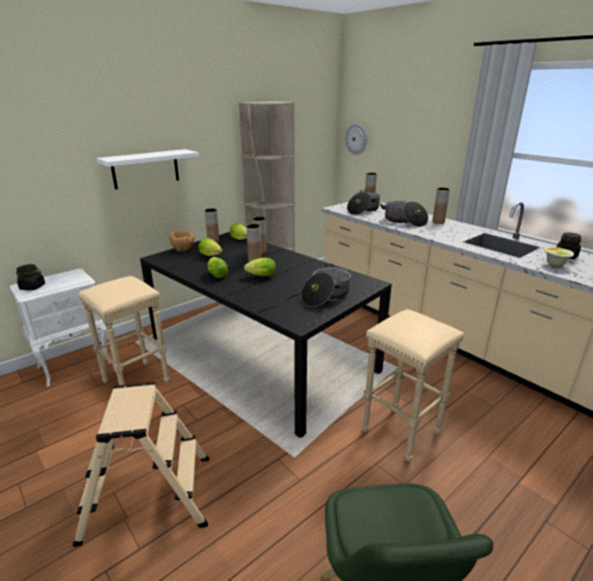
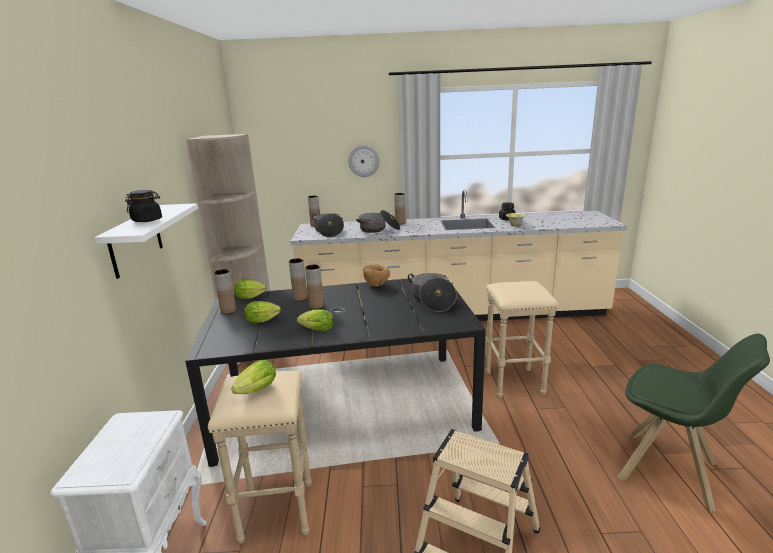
camera: 50 degrees left, 5 degrees down
(33, 287) = (109, 466): black jar -> black jar (147, 220)
(183, 250) = (217, 331): brown bowl -> brown bowl (376, 285)
(260, 276) = (354, 312): lettuce -> lettuce (255, 391)
(356, 139) = (266, 167): wall clock -> wall clock (364, 161)

